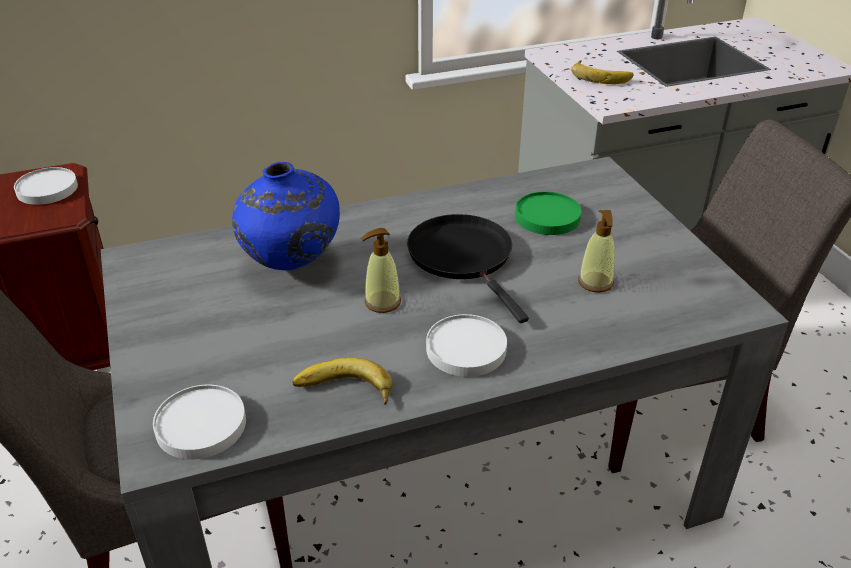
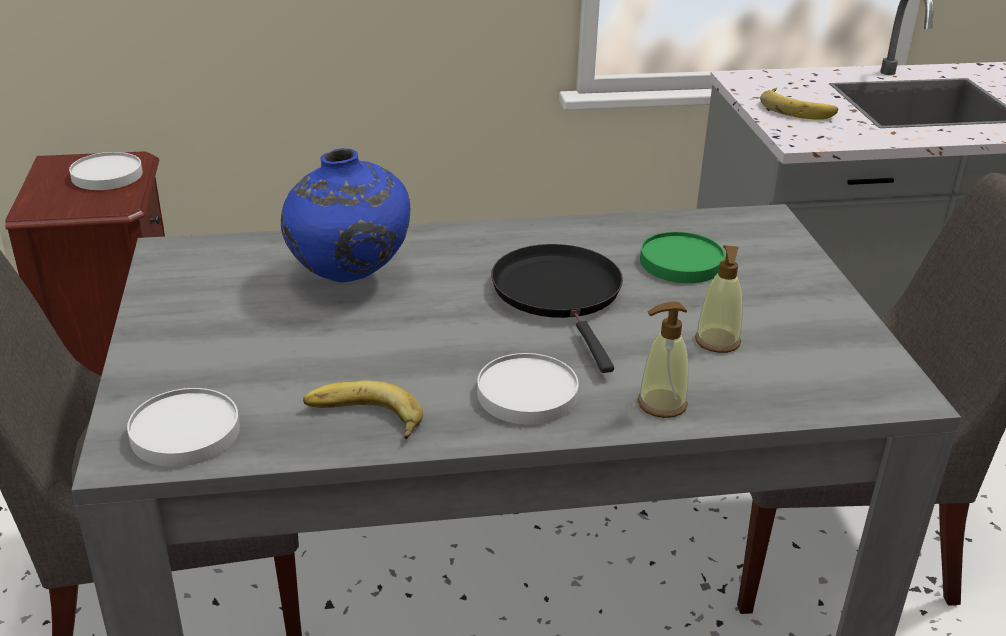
camera: 10 degrees right, 5 degrees down
(382, 302) = (443, 331): soap dispenser -> soap dispenser (661, 404)

